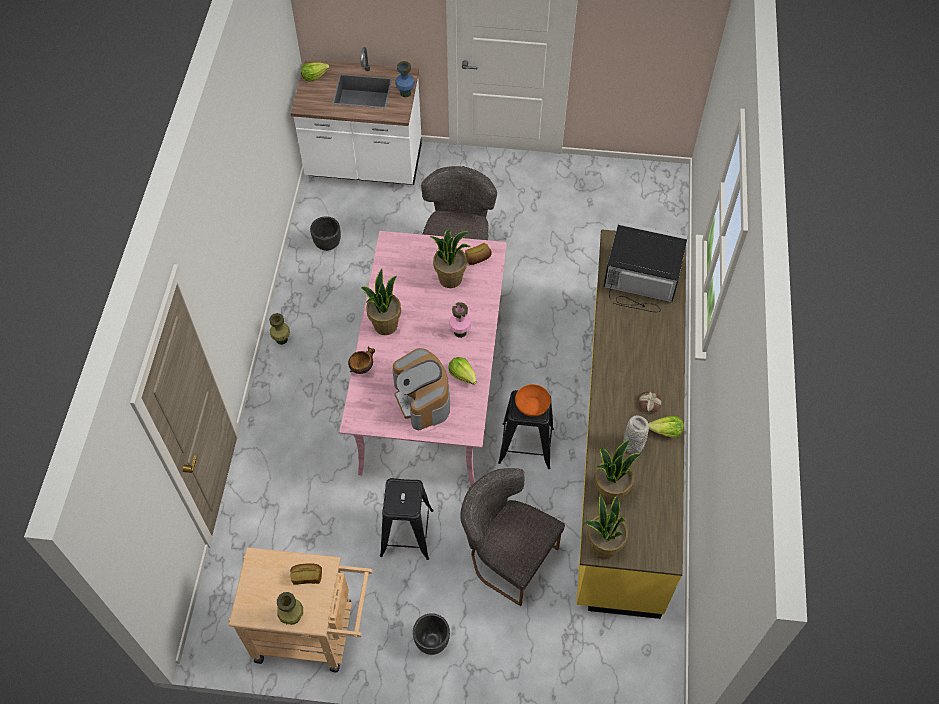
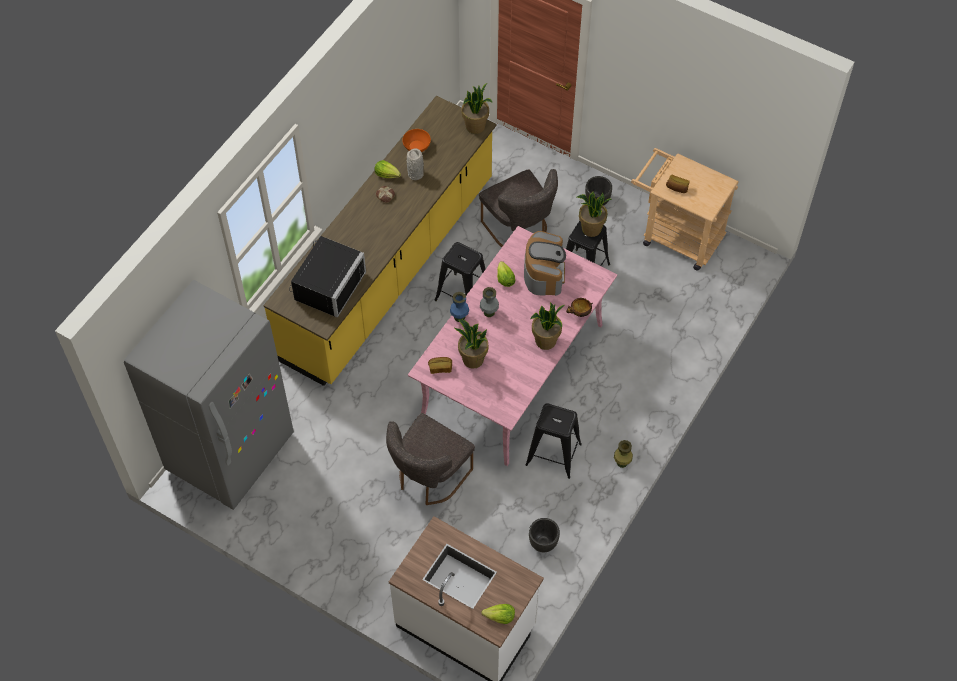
camera: 155 degrees left, 0 degrees up
(292, 617) = (695, 169): green vase -> none
(352, 321) = (553, 454): none -> black stool
(405, 93) = (418, 553): blue vase -> blue vase (459, 317)
(460, 332) = (489, 312): pink vase -> grey vase
(532, 406) = (460, 257): orange bowl -> orange bowl (417, 146)
(610, 491) = (450, 154): potted plant -> potted plant (591, 229)
(640, 279) = (326, 285): black microwave -> black microwave turned 105 degrees counterclockwise
(645, 212) = (231, 453): none -> grey fridge

